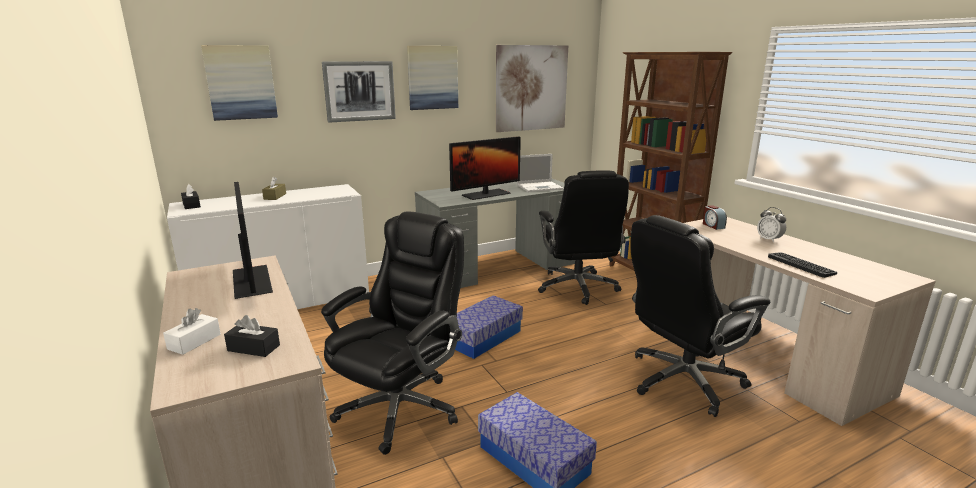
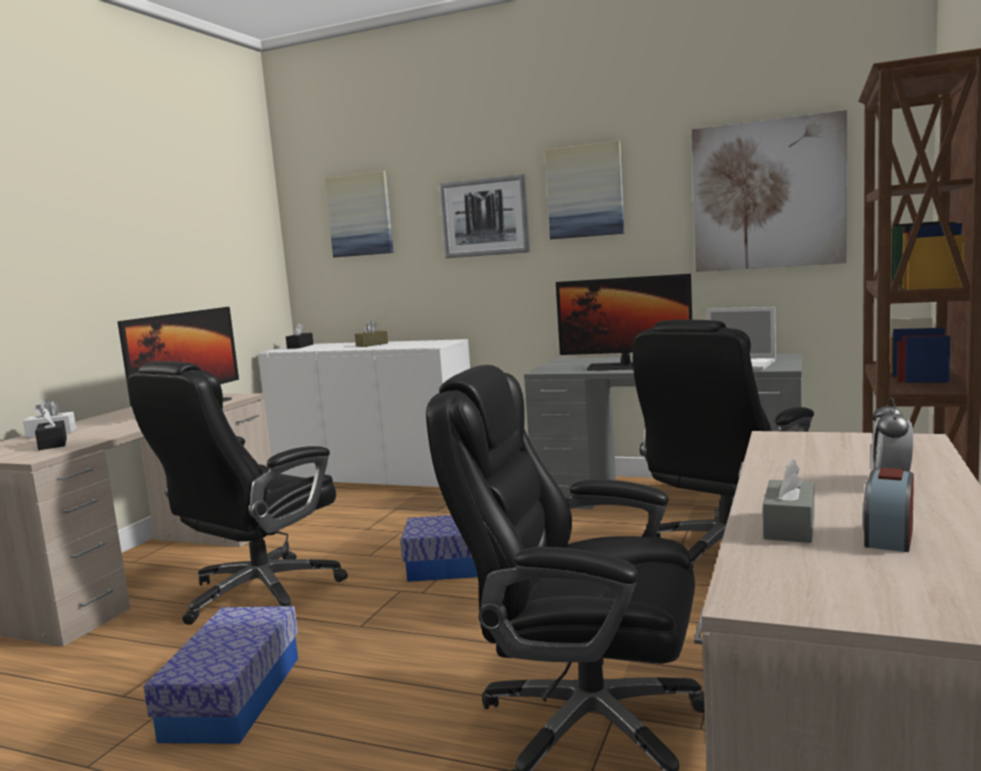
camera: 50 degrees right, 10 degrees down
(400, 407) = (258, 594): black office chair -> black office chair turned 135 degrees clockwise
(713, 226) = (848, 443): alarm clock -> alarm clock (888, 537)
(801, 265) = (789, 526): keyboard -> grey tissue box

